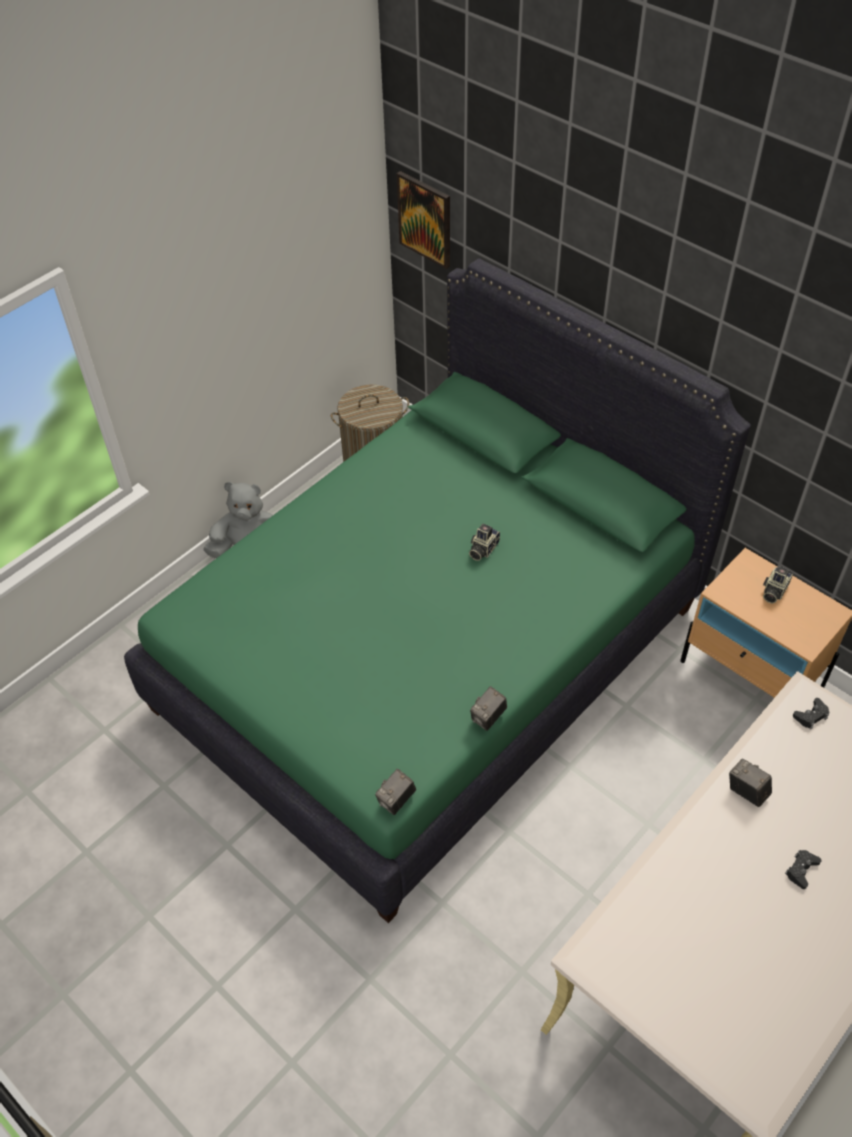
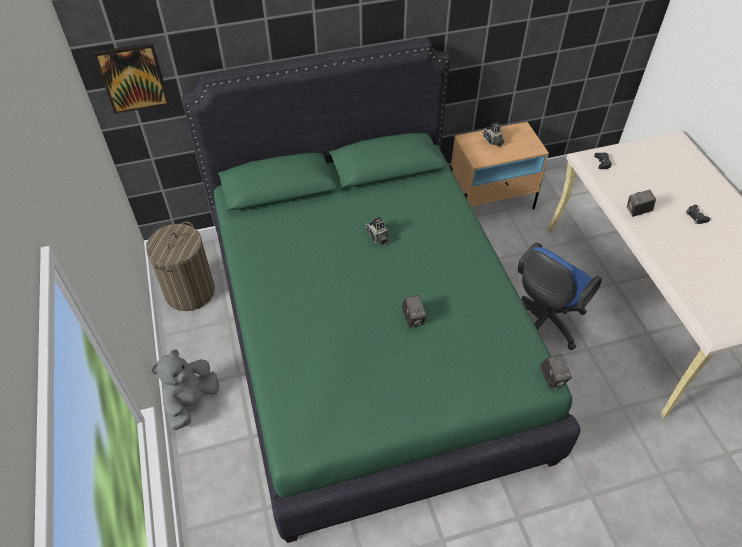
camera: 60 degrees left, 0 degrees up
(488, 718) = (515, 300): camera -> camera (413, 318)
(589, 823) = (542, 323): none -> blue office chair

